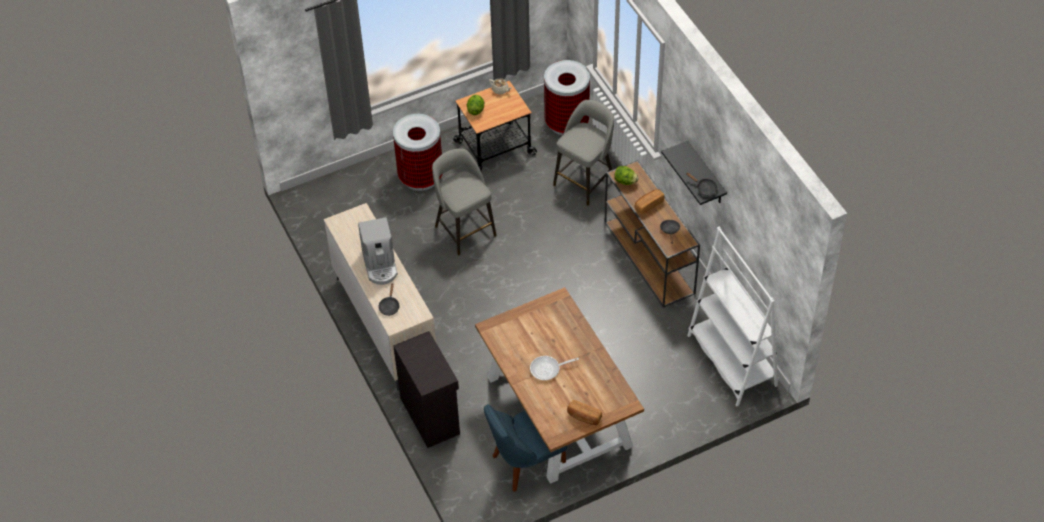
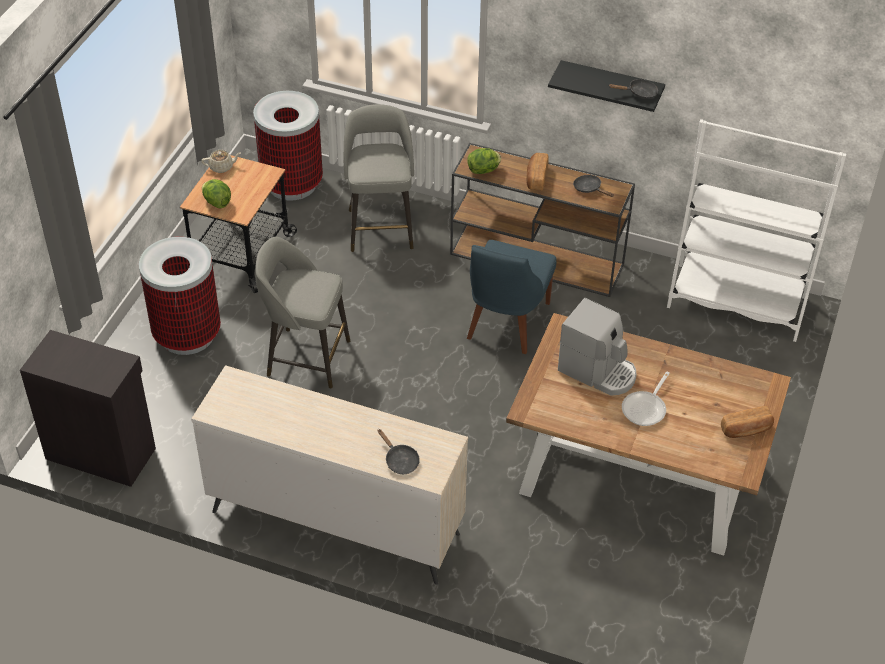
camera: 45 degrees left, 5 degrees down
(380, 265) = (330, 422): coffee machine -> coffee machine (598, 371)
(430, 415) = (508, 582): black cabinet -> black cabinet (101, 452)
(525, 463) = (672, 554): blue chair -> blue chair (506, 323)

